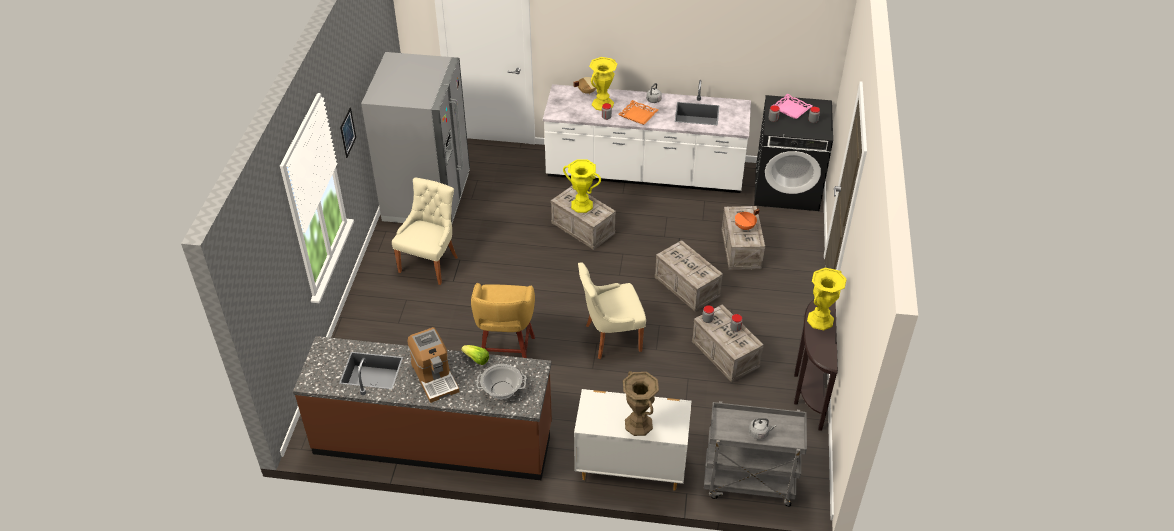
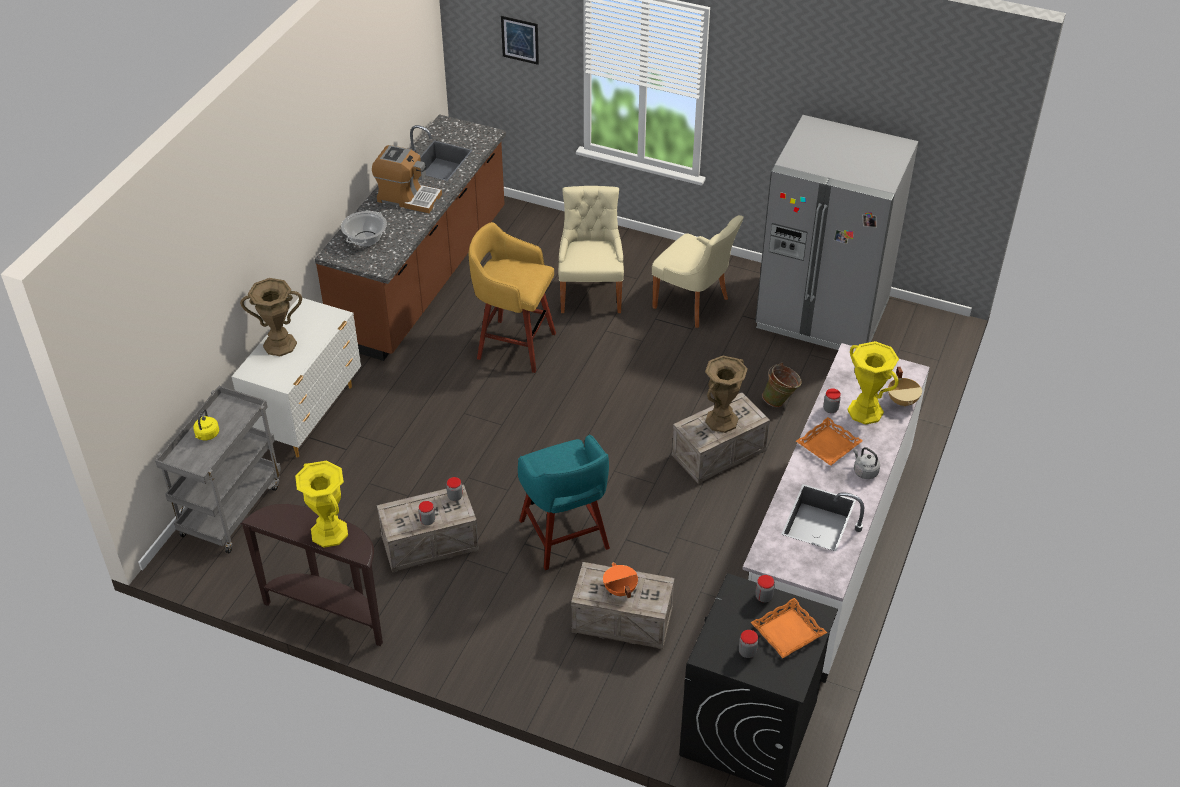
camera: 105 degrees right, 0 degrees up
(347, 132) = (759, 111): picture -> picture (520, 40)
(434, 377) = (408, 198): coffee machine -> coffee machine turned 150 degrees counterclockwise
(476, 359) = (417, 227): lettuce -> none
(523, 207) = (780, 401): none -> green bucket
(582, 205) = (721, 420): yellow vase -> brown vase
(611, 338) = (505, 439): beige chair -> beige chair (591, 293)
(688, 287) = (565, 537): crate -> turquoise stool
(759, 433) = (207, 435): grey kettle -> yellow kettle
(791, 109) = (787, 631): pink tray -> orange tray

